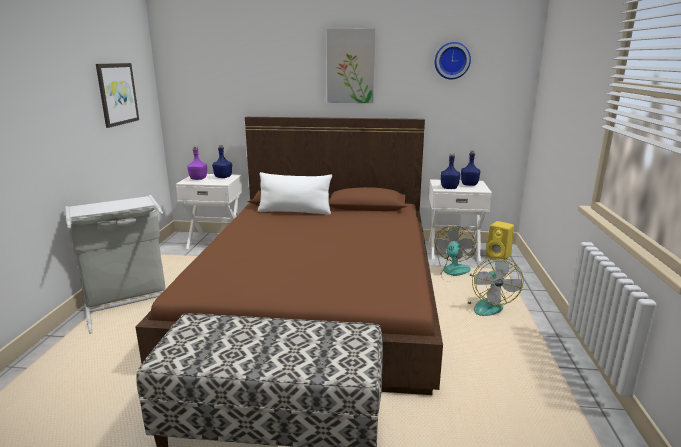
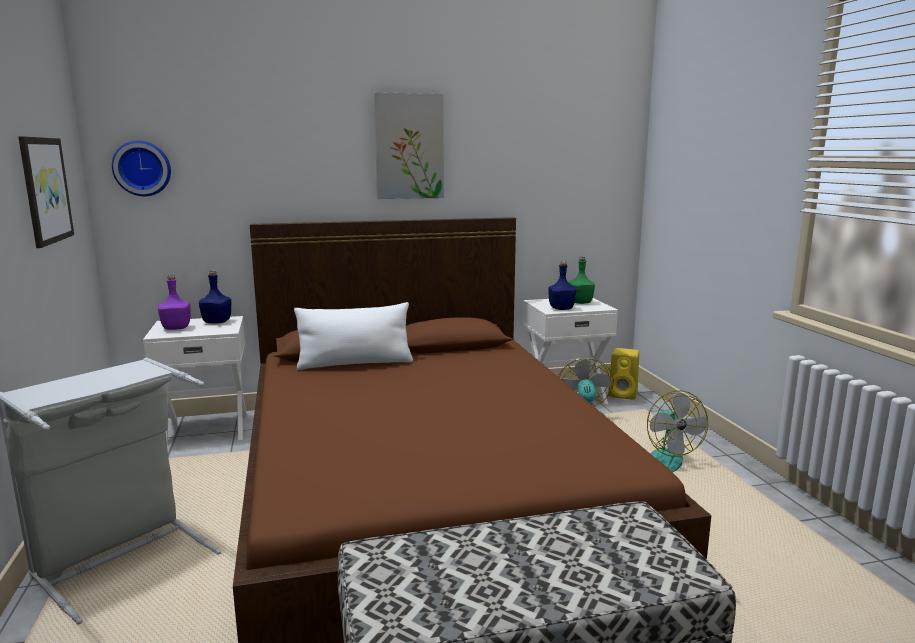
camera: 20 degrees left, 5 degrees down
(452, 60) = (544, 139): wall clock -> wall clock (142, 168)
(469, 184) = (580, 302): blue bottle -> green bottle

